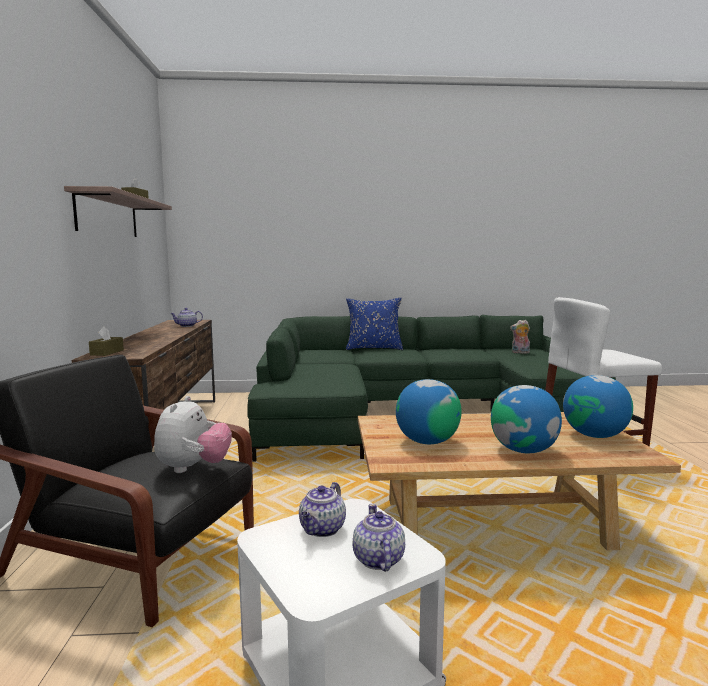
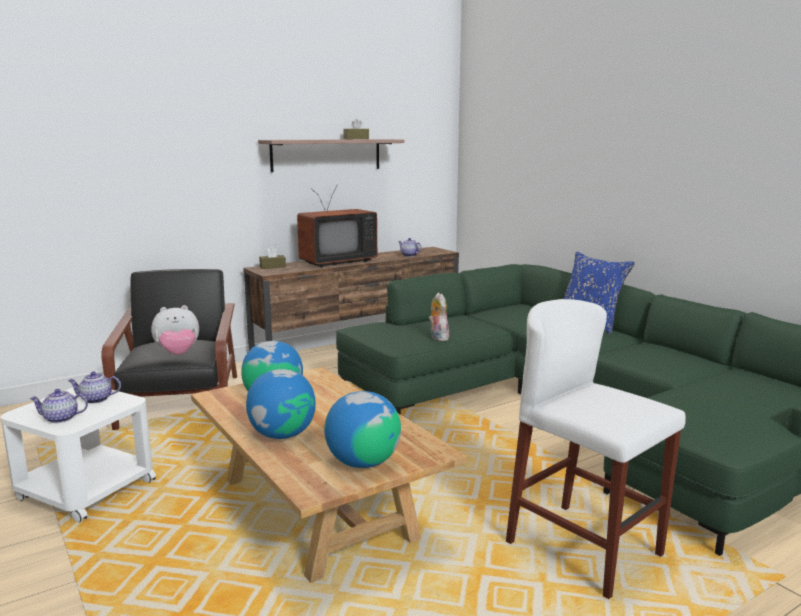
camera: 60 degrees right, 5 degrees up
(148, 339) = (335, 262): none -> television
(378, 560) = (61, 418): teapot -> teapot turned 150 degrees counterclockwise
(520, 352) = (752, 388): plush toy -> plush toy (437, 338)

